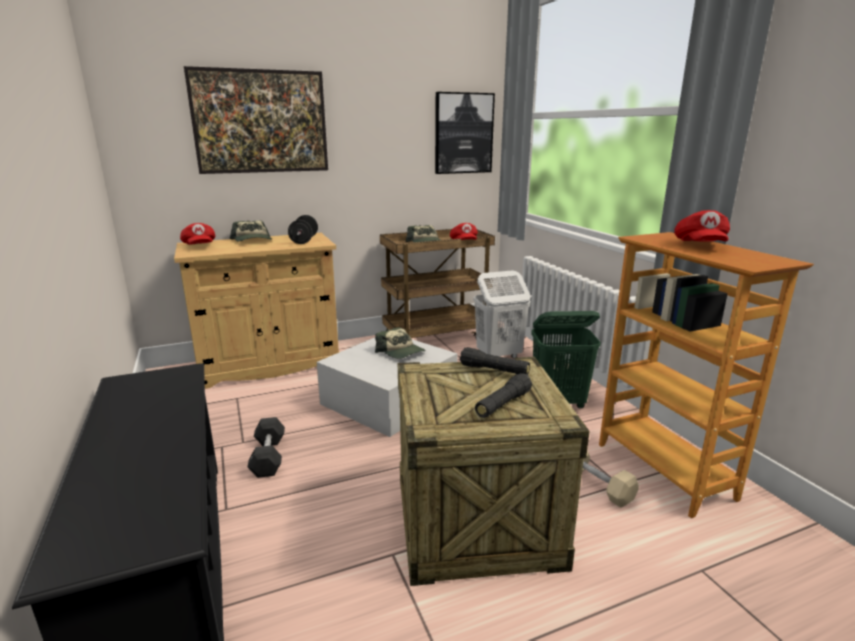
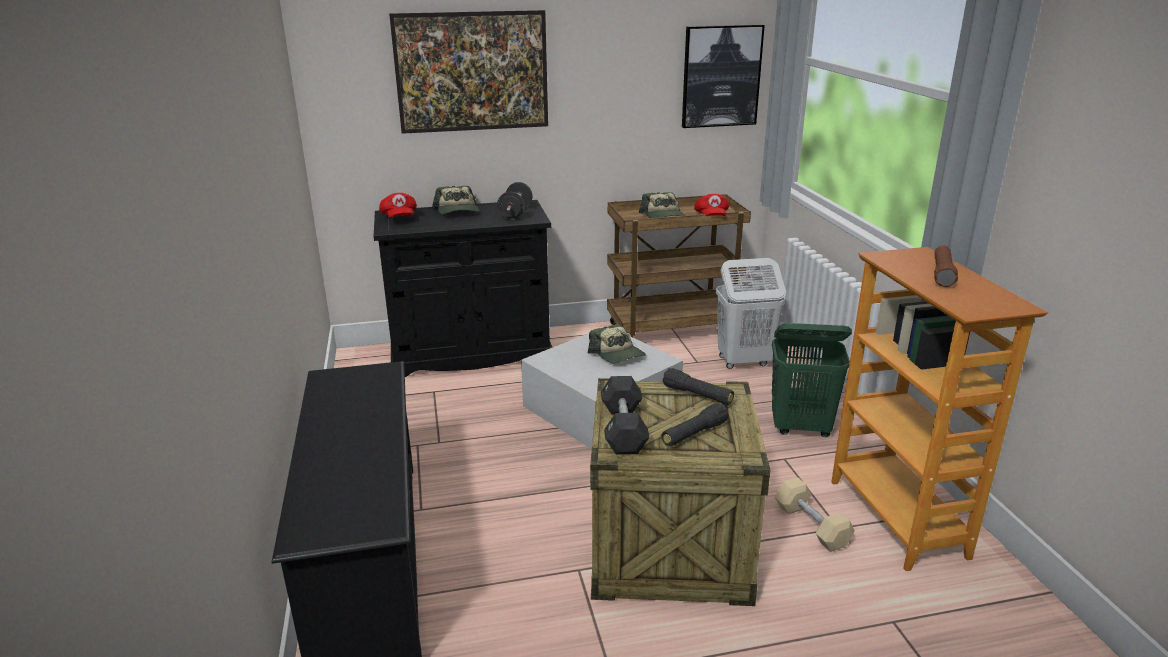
camera: 10 degrees right, 5 degrees up
(268, 457) = (464, 460): black dumbbell -> black dumbbell (623, 429)
(269, 364) = (471, 353): beige cabinet -> black cabinet
(700, 245) = (942, 274): red cap -> brown flashlight

